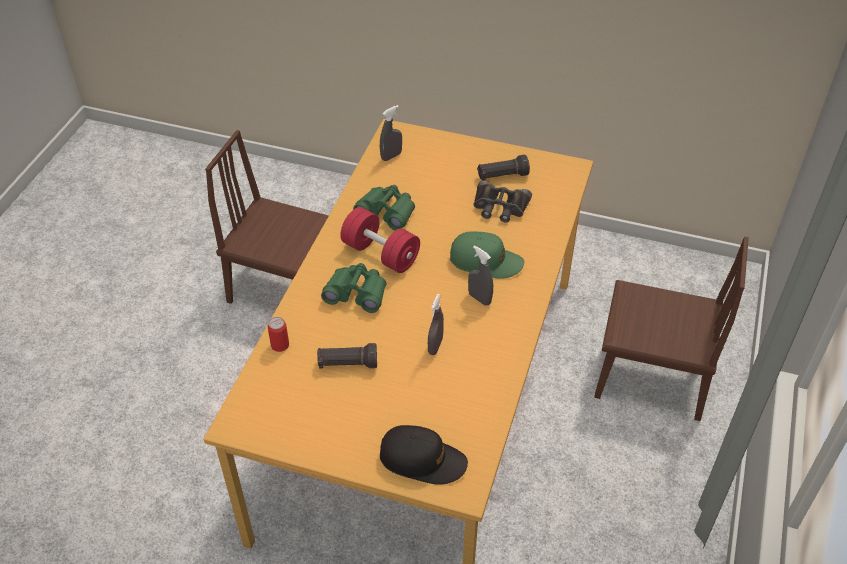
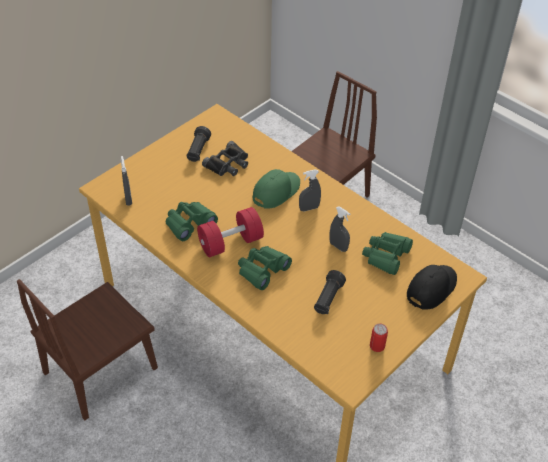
camera: 65 degrees left, 0 degrees up
(280, 345) = (287, 332): can -> can (377, 346)
(449, 396) = (386, 256): none -> green binoculars

